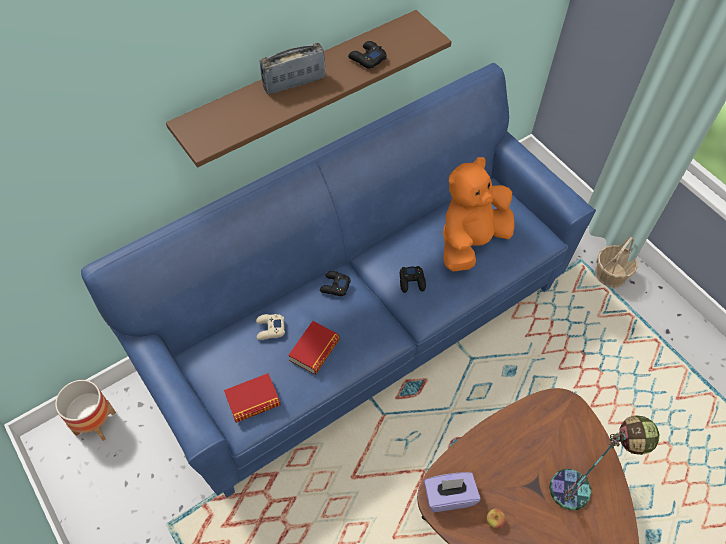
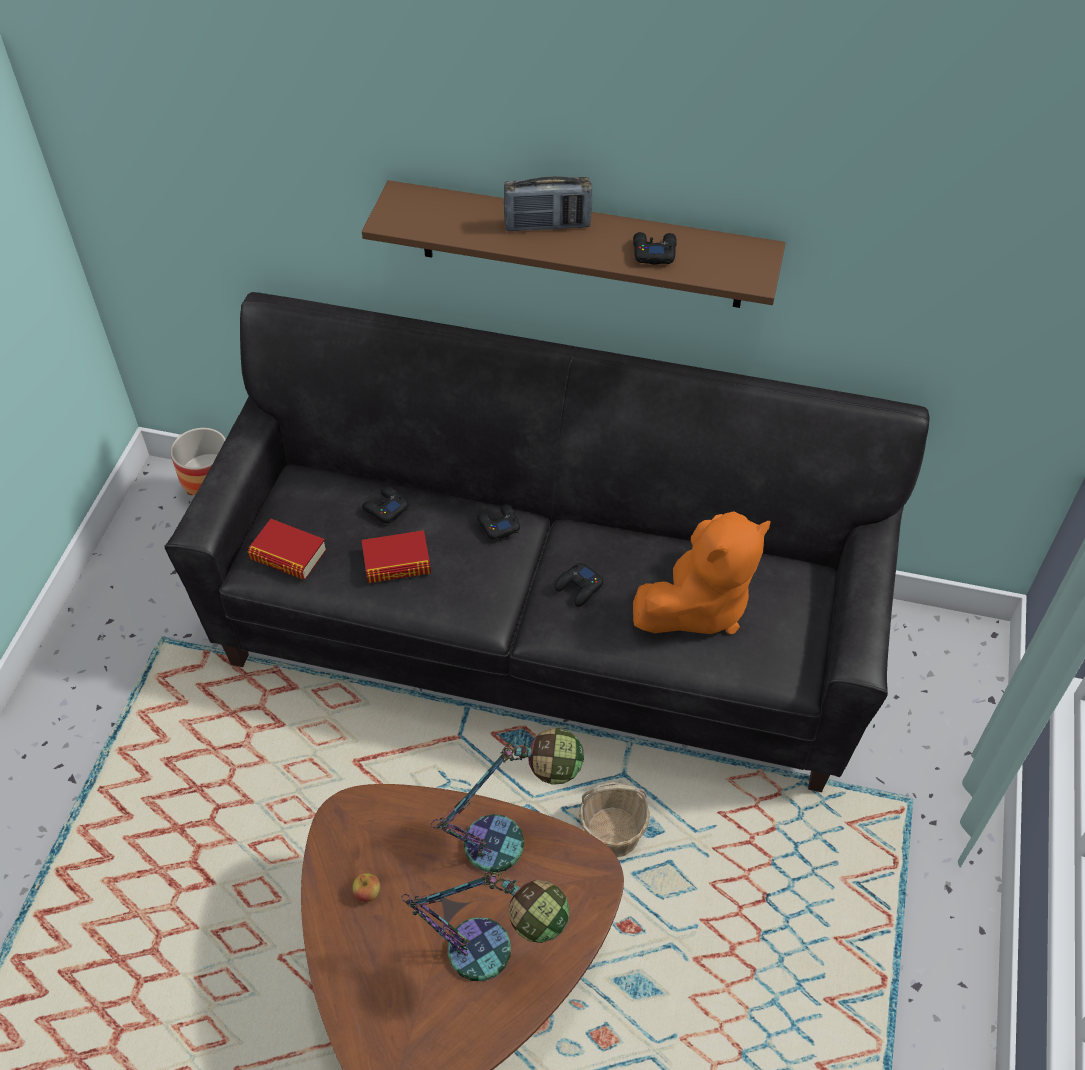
camera: 50 degrees right, 5 degrees down
(270, 329) = (385, 508): beige game controller -> black game controller
(294, 83) = (547, 225): radio -> radio turned 150 degrees clockwise
(360, 331) = (542, 636): blue sofa -> black sofa
(449, 496) = (358, 826): purple tissue box -> none
(471, 241) = (699, 605): orange plush toy -> orange plush toy turned 135 degrees clockwise
(520, 428) = (513, 843): none -> table lamp
(610, 275) = (928, 852): basket -> basket (613, 833)

